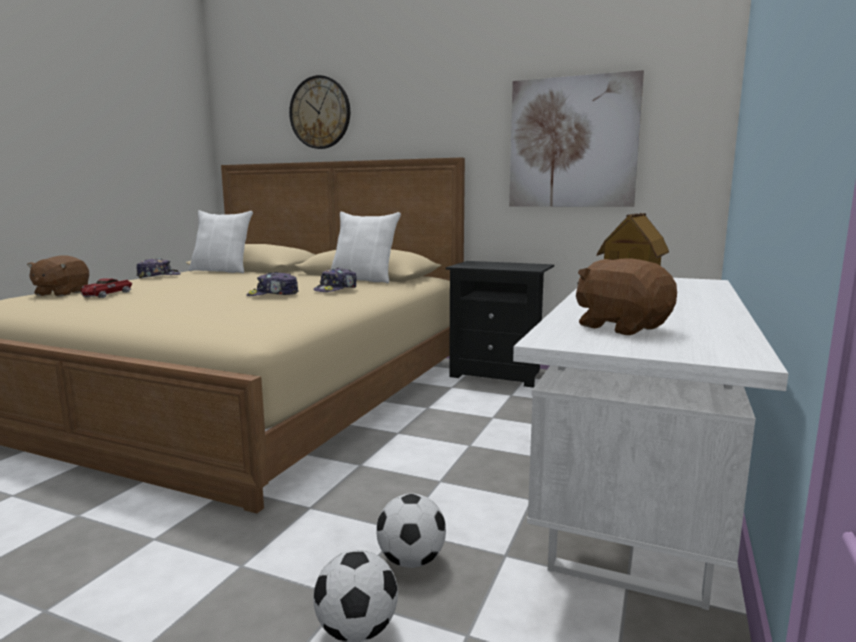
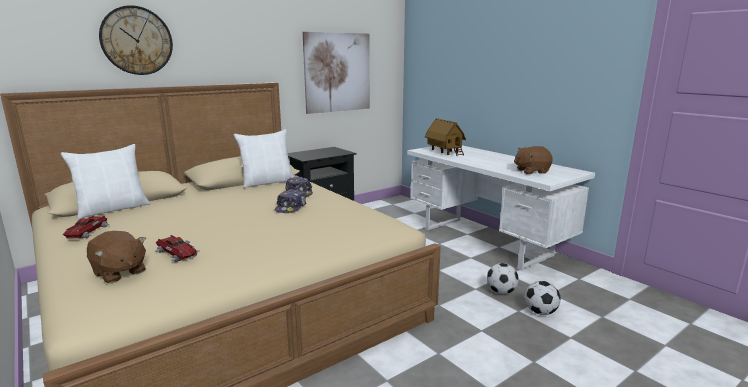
camera: 60 degrees left, 5 degrees up
(158, 276) = (87, 232): cap -> toy car

